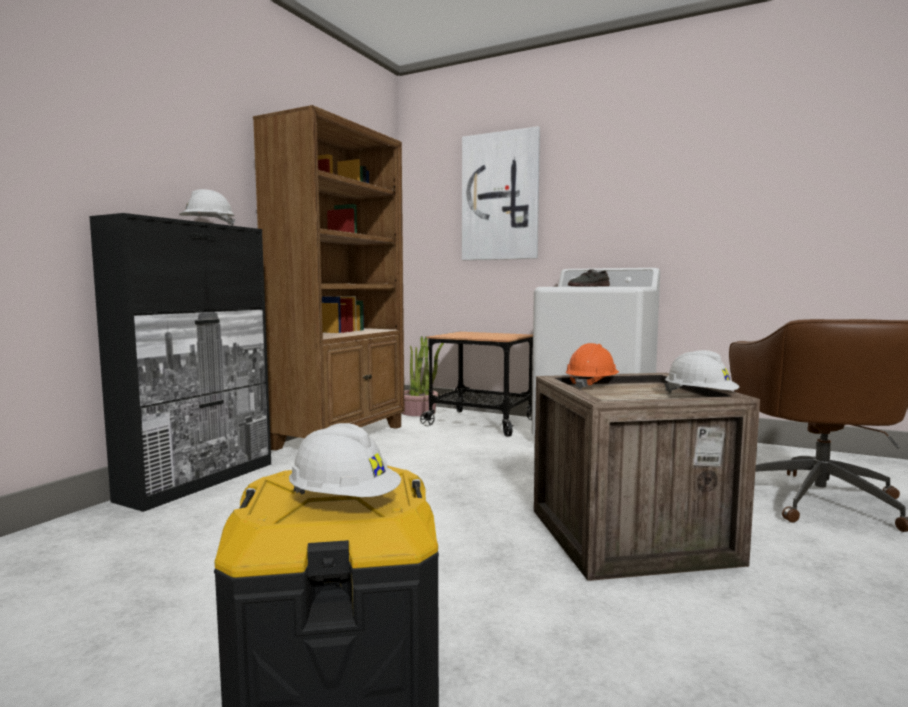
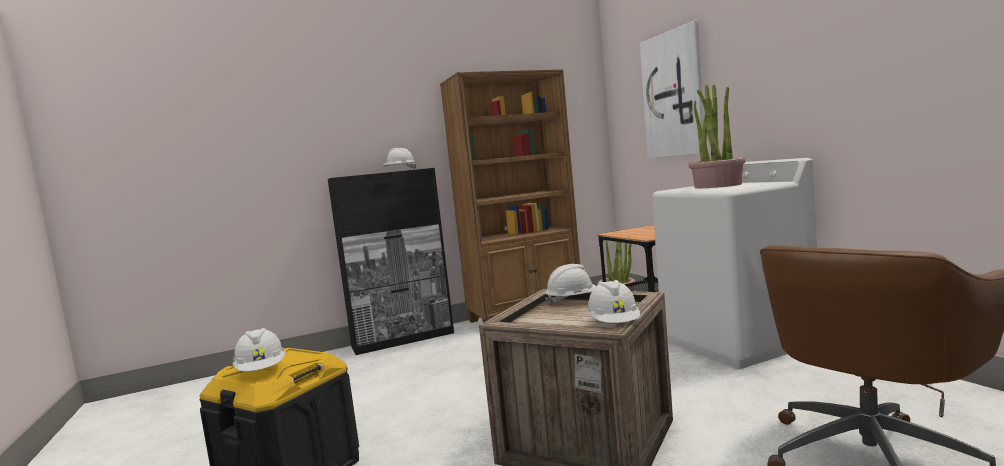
camera: 40 degrees right, 0 degrees up
(589, 286) = (717, 186): grey shoe -> potted plant
(591, 385) = (573, 301): orange hard hat -> white hard hat

